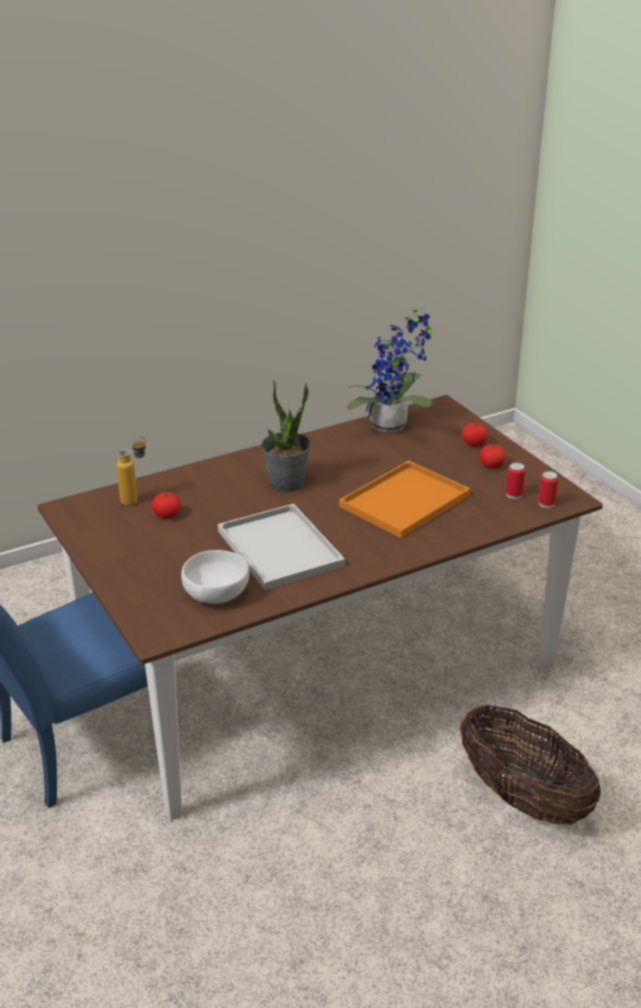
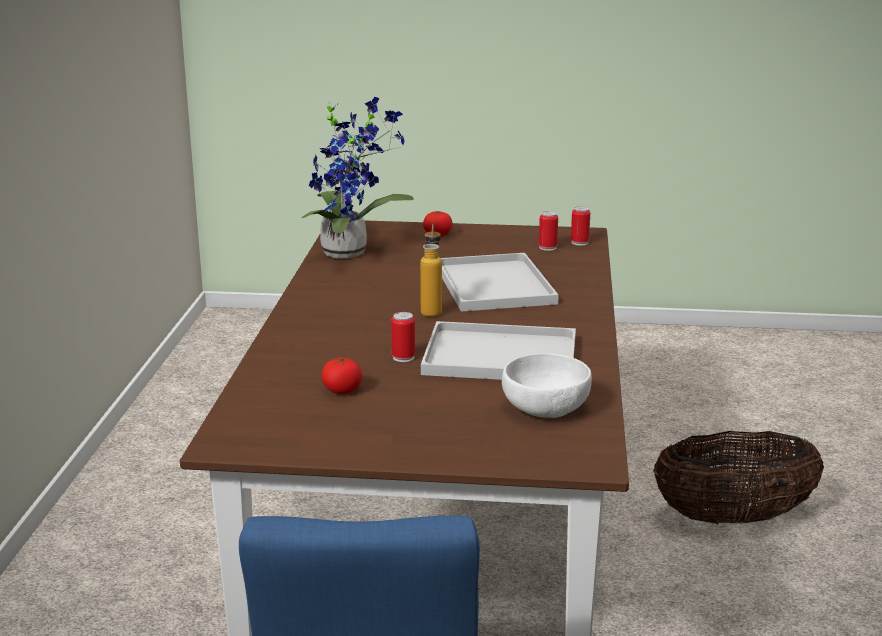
camera: 55 degrees left, 10 degrees down
(135, 500) = (278, 398): bottle -> bottle (432, 310)
(238, 515) = (403, 357): none -> can
(286, 483) = (376, 319): potted plant -> none
(405, 499) = (492, 284): orange tray -> white tray
(491, 466) = (486, 240): tomato -> none

